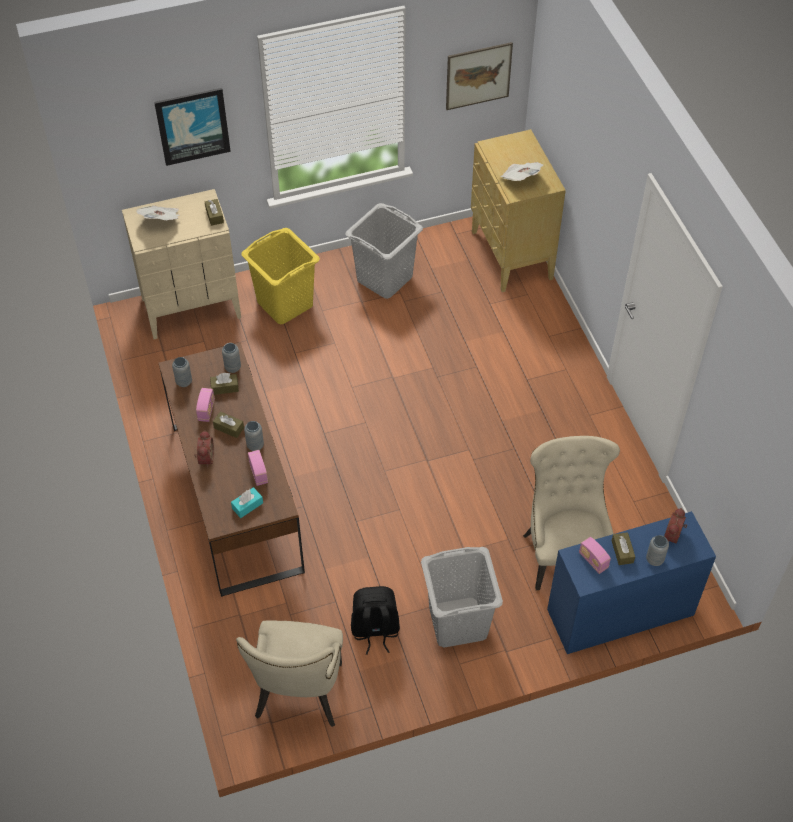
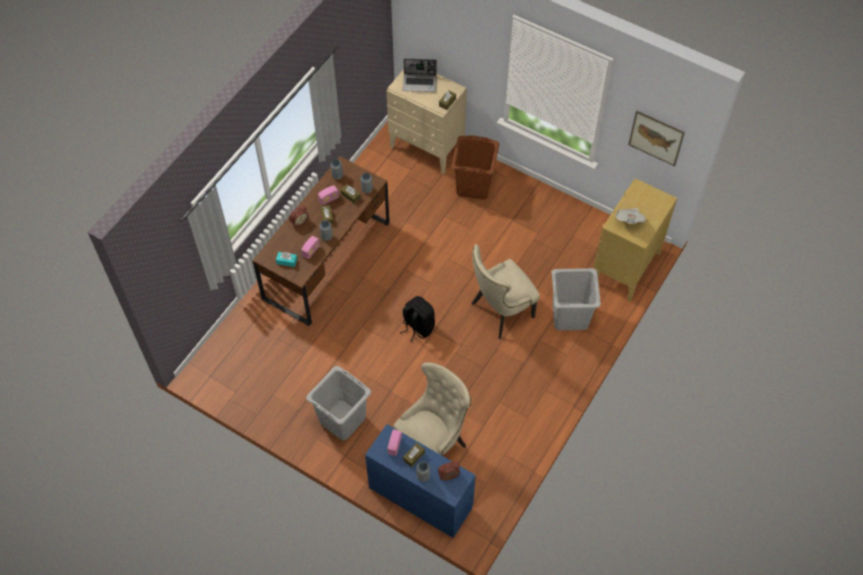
camera: 50 degrees right, 5 degrees up
(161, 220) = (420, 83): newspaper -> laptop
(192, 125) = (462, 41): picture -> none
(285, 303) = (474, 186): yellow laundry basket -> brown laundry basket
(299, 693) = (236, 376): beige chair -> beige chair (501, 311)
(375, 630) = (303, 384): black backpack -> black backpack (417, 327)
(385, 279) = (541, 218): grey laundry basket -> grey laundry basket (570, 316)

